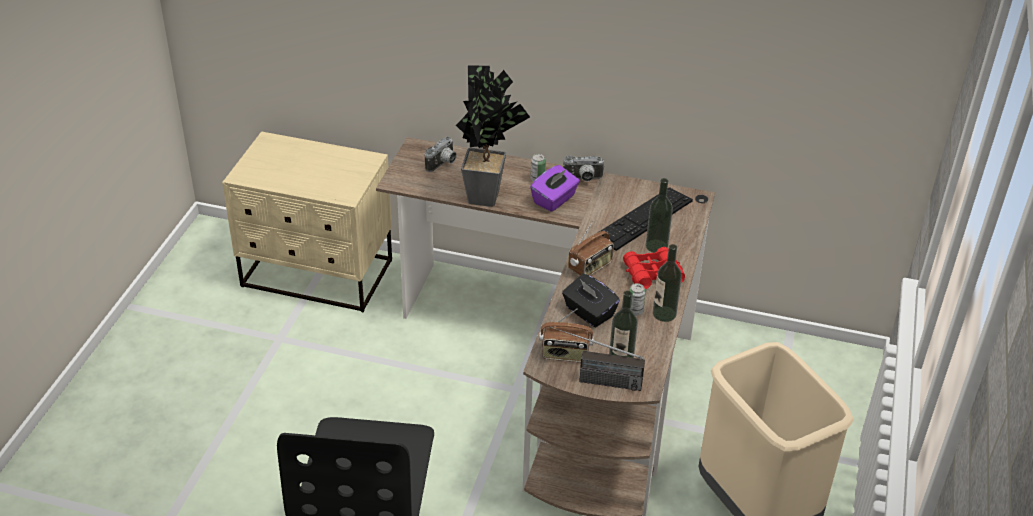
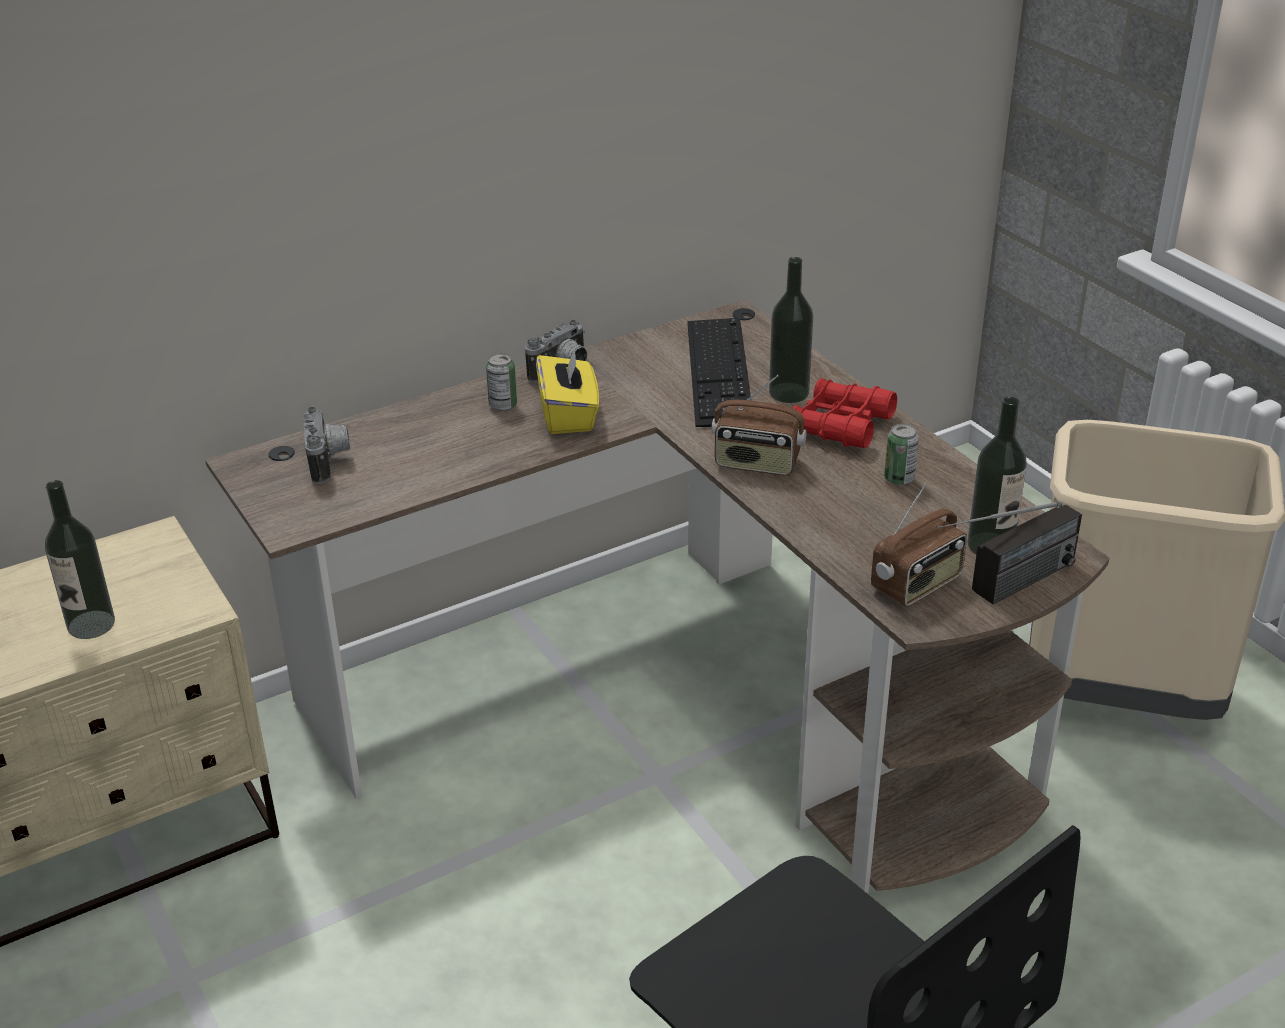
camera: 45 degrees left, 5 degrees down
(488, 194) = (463, 460): potted plant -> none
(554, 200) = (569, 415): purple tissue box -> yellow tissue box
(589, 313) = (852, 516): black tissue box -> none
(590, 267) = (757, 464): radio -> radio turned 105 degrees clockwise
(664, 314) = (935, 459): bottle -> bottle (91, 624)

